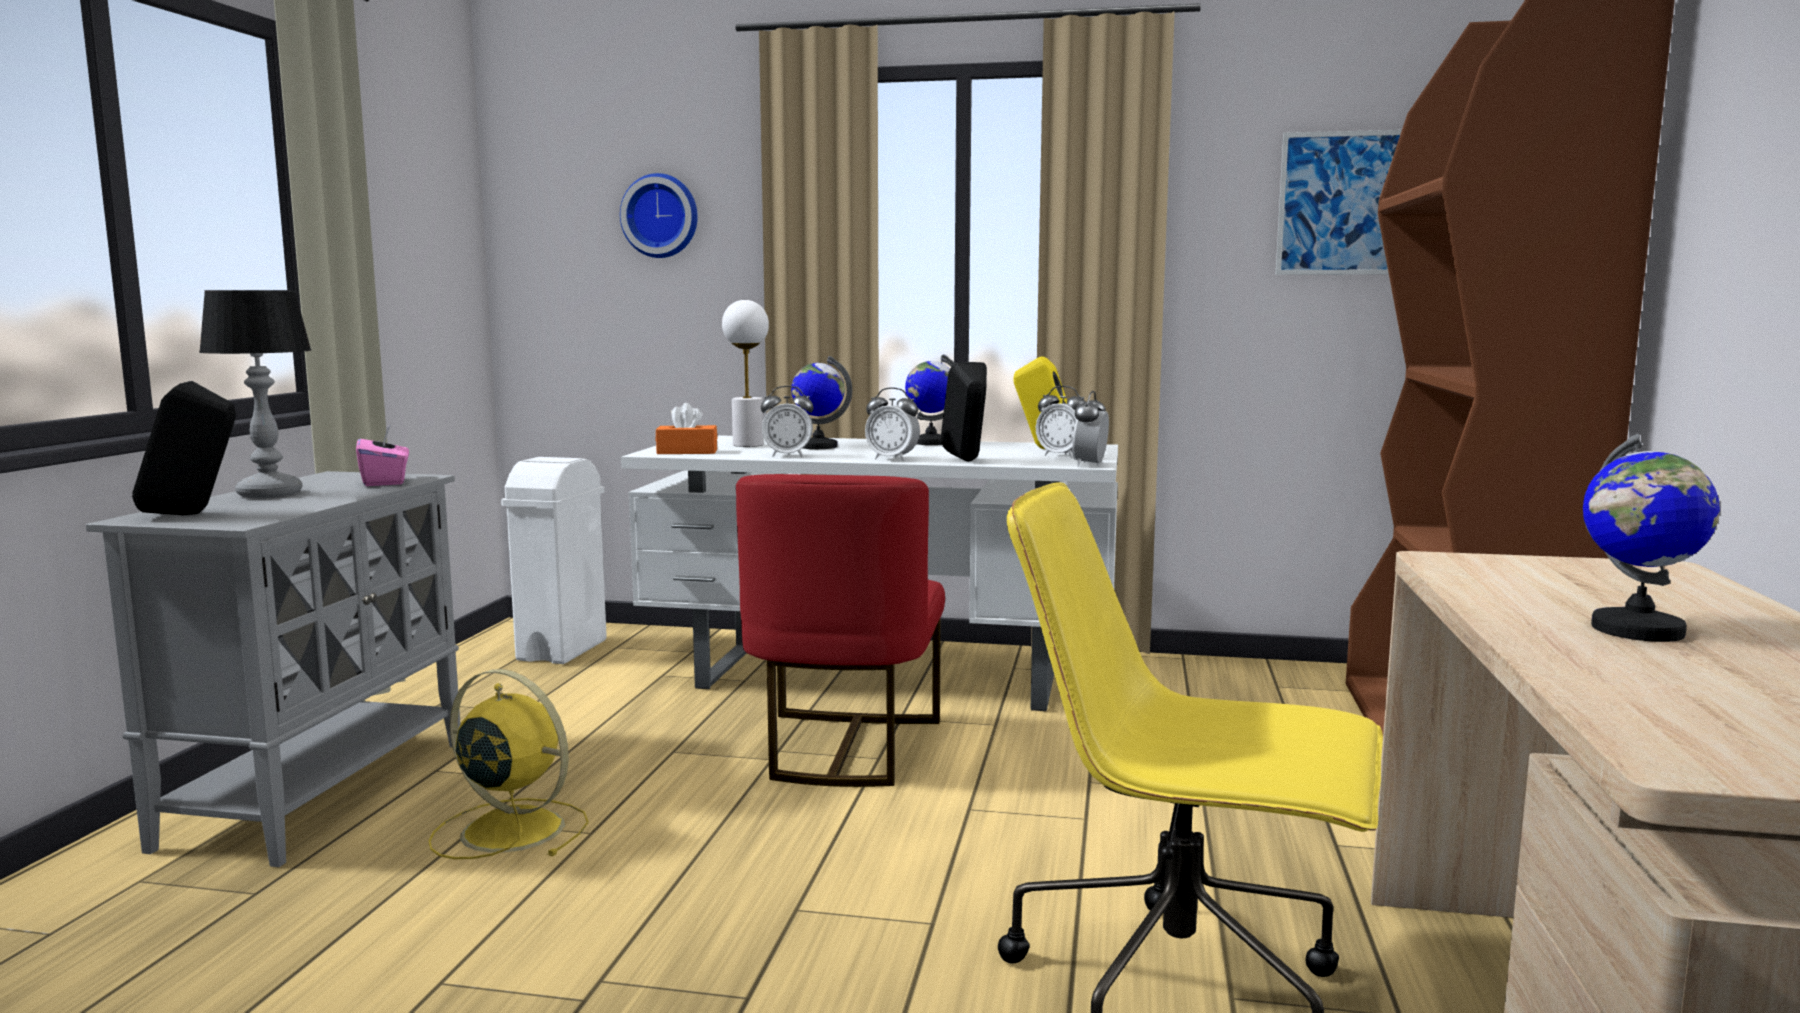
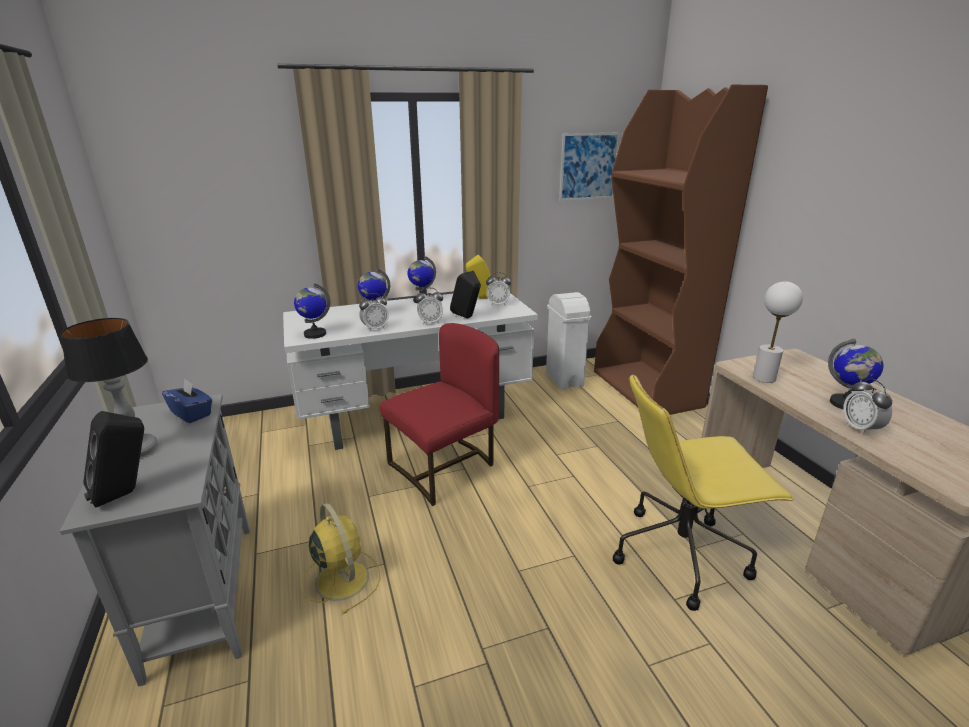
camera: 30 degrees left, 15 degrees up
(385, 482) = (192, 413): pink tissue box -> blue tissue box
(509, 829) = (341, 578): yellow fan -> yellow fan turned 60 degrees clockwise
(561, 651) = (231, 443): white trash can -> white trash can (564, 380)
(661, 216) = (235, 183): wall clock -> none
(687, 452) = (314, 334): orange tissue box -> globe
(748, 445) = (335, 319): white table lamp -> white table lamp (764, 378)
(844, 748) = (445, 467): red chair -> red chair turned 105 degrees counterclockwise
(1090, 465) = (522, 312): alarm clock -> alarm clock (860, 428)

